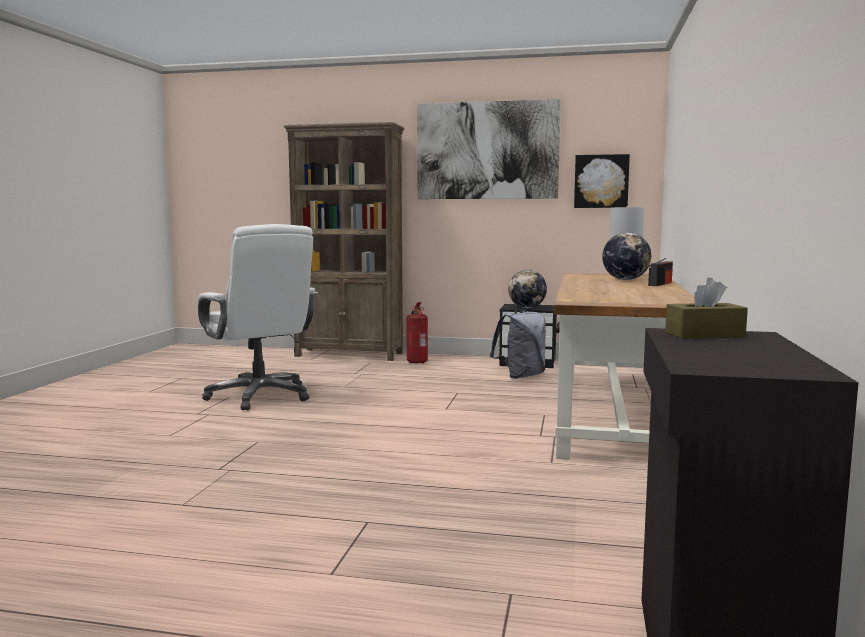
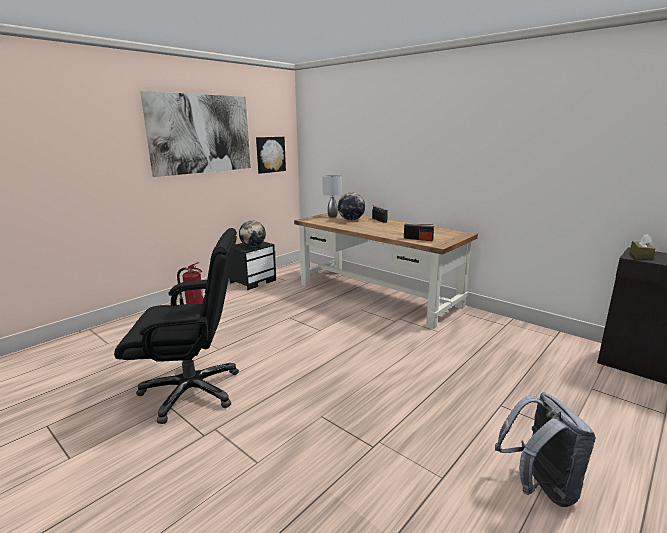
camera: 60 degrees left, 10 degrees up
(260, 396) = (192, 391): white office chair -> black office chair
(349, 354) = (124, 324): brown bookcase -> none
(521, 376) = (279, 292): grey backpack -> grey backpack (539, 487)
(585, 297) = (418, 239): none -> radio

